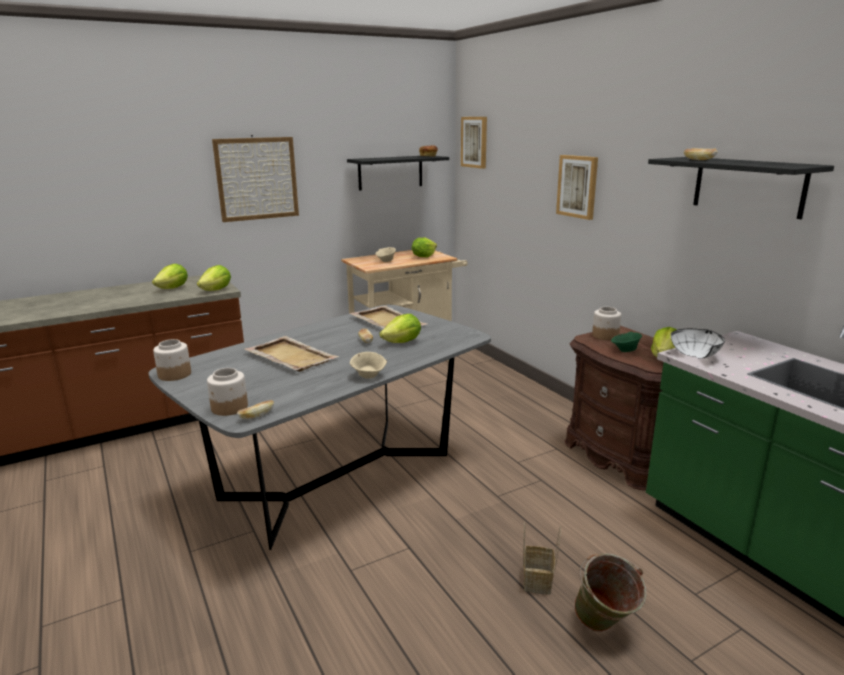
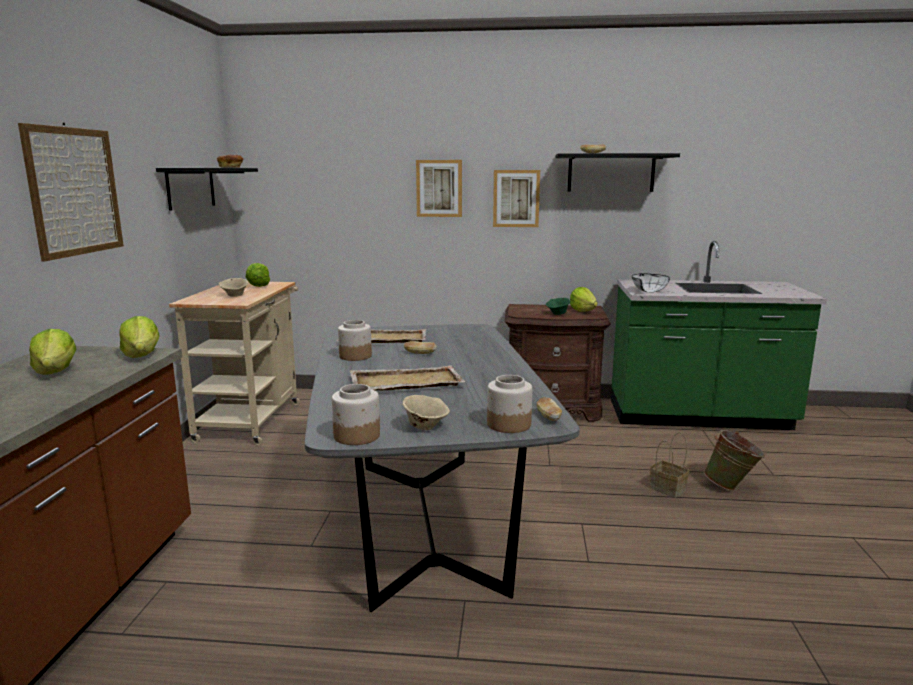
camera: 55 degrees left, 5 degrees down
(369, 376) = (512, 368): beige bowl -> beige bowl (425, 427)
(402, 342) = (449, 345): lettuce -> none
(474, 142) = (271, 153): picture -> picture (516, 198)
(605, 335) = (522, 310): jar -> jar (355, 356)

